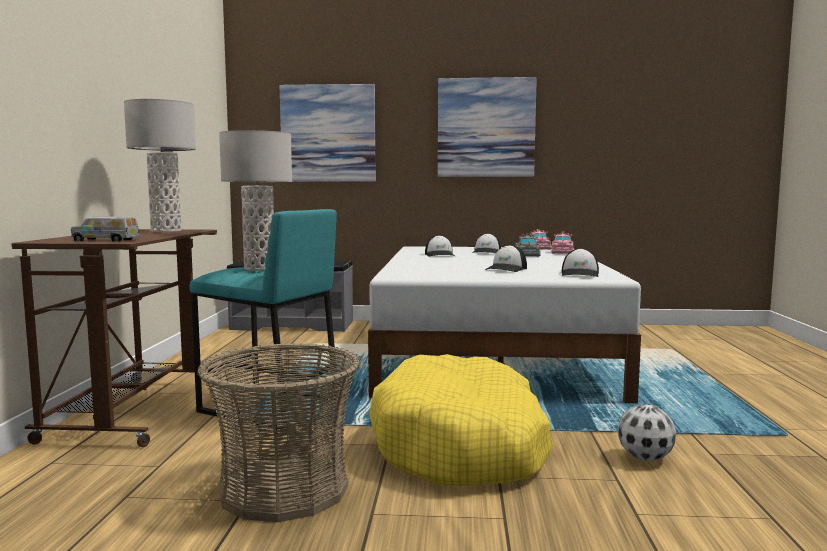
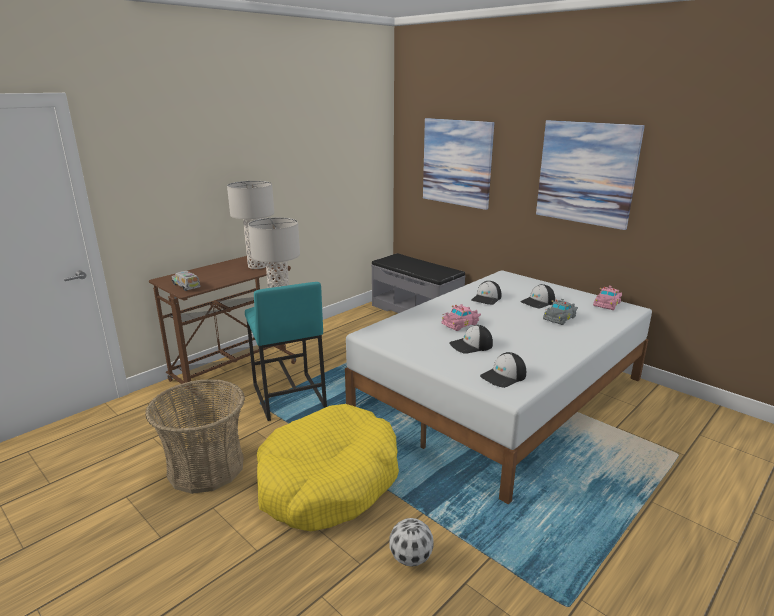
camera: 40 degrees right, 15 degrees up
(562, 252) = (608, 320): pink toy car -> pink toy car (461, 324)

